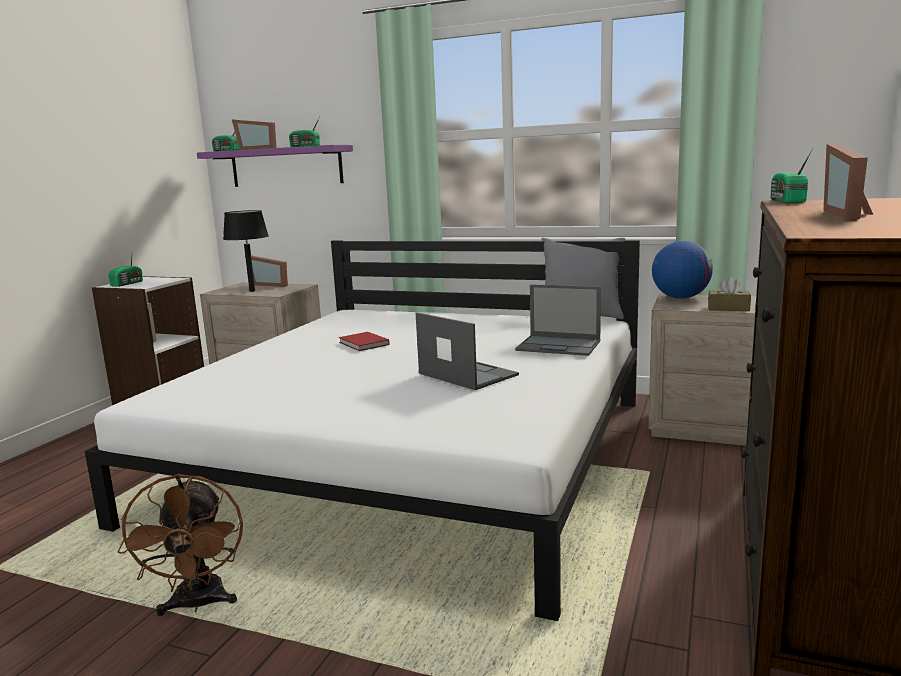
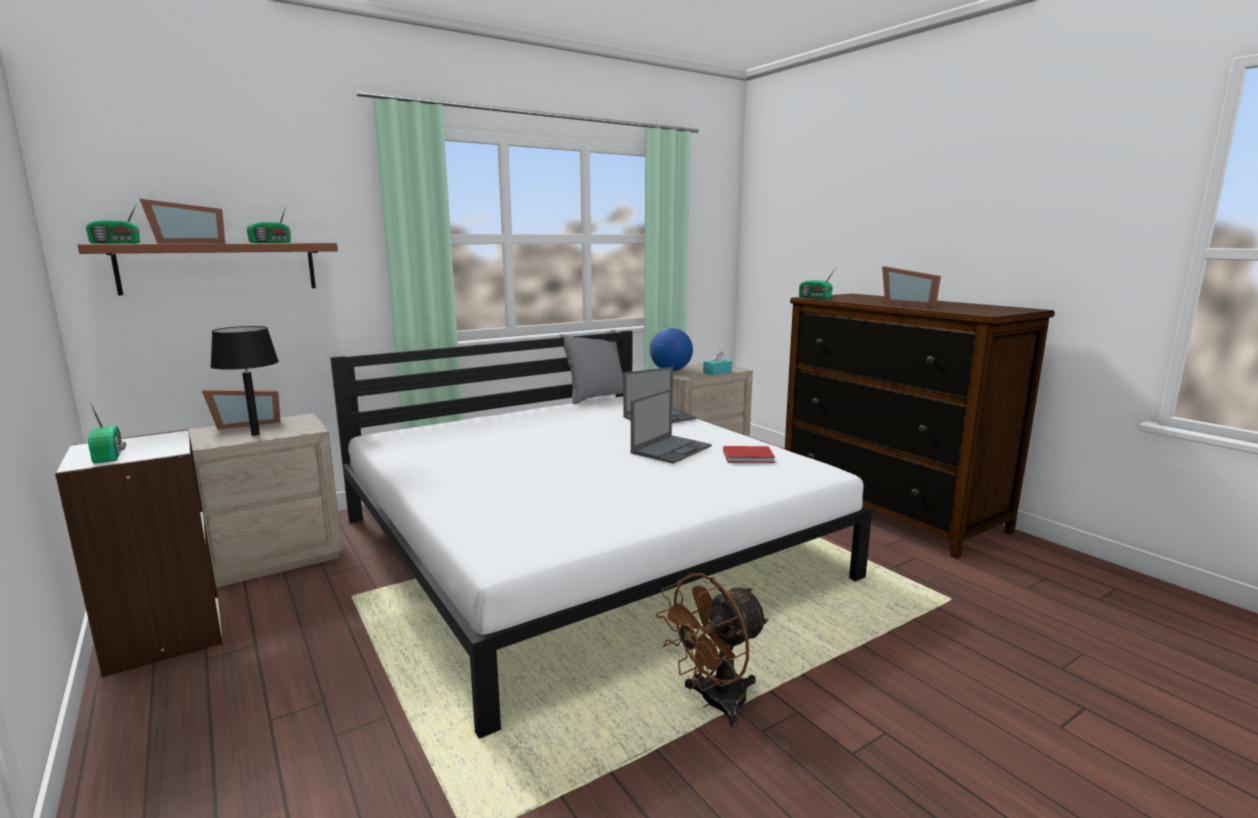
camera: 55 degrees left, 0 degrees up
(198, 605) = (714, 703): brown fan -> brown fan turned 120 degrees clockwise
(286, 167) = (220, 267): purple shelf -> brown shelf
(363, 344) = (517, 454): red book -> red book (749, 457)
(466, 374) = (671, 449): laptop -> laptop turned 135 degrees clockwise
(728, 308) = (717, 372): brown tissue box -> turquoise tissue box

